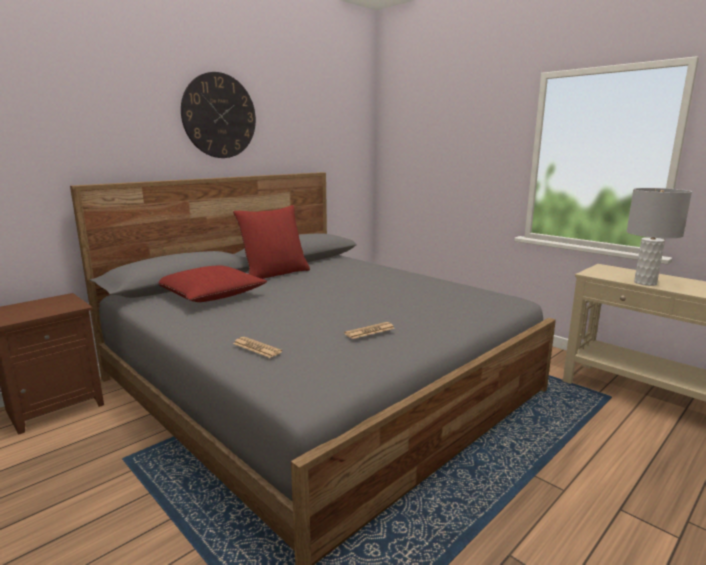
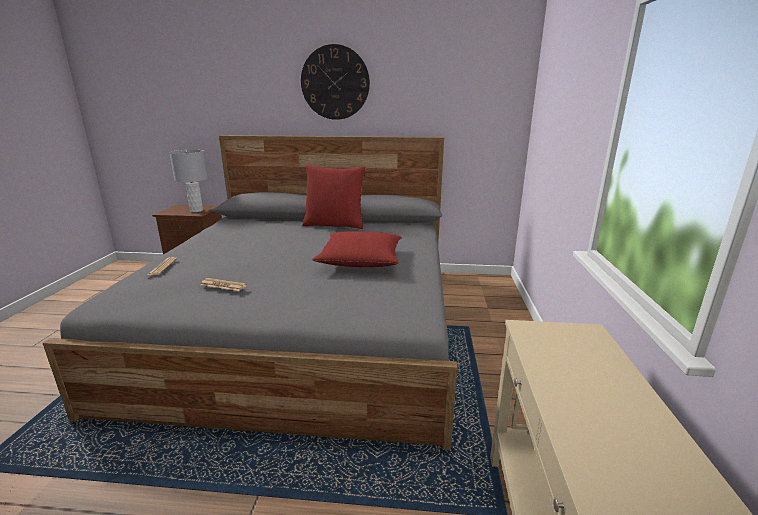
camera: 50 degrees right, 5 degrees up
(210, 295) = (259, 227): red pillow -> red pillow (361, 260)
(645, 283) = (550, 376): grey table lamp -> grey table lamp (196, 210)

